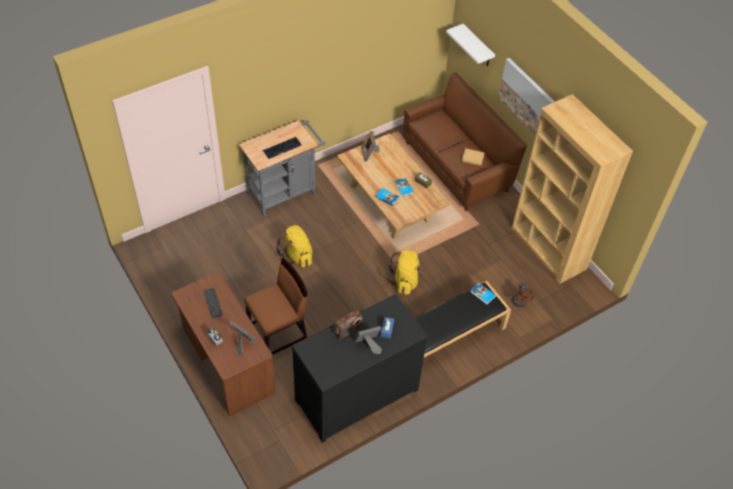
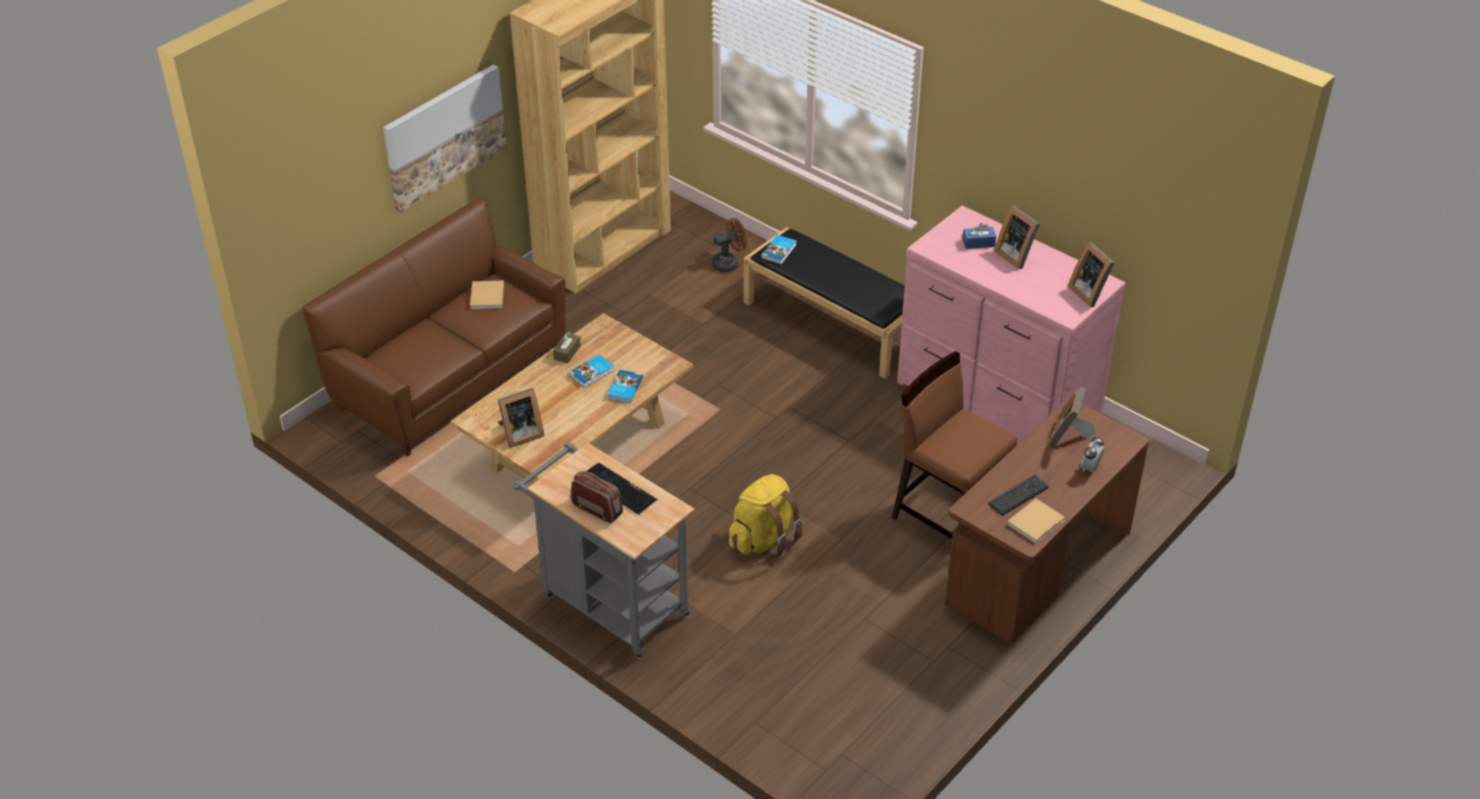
camera: 105 degrees left, 10 degrees down
(192, 303) = (1036, 521): none -> beige book
(319, 368) = (1090, 292): none -> picture frame
(348, 330) = (1005, 279): radio -> radio (597, 509)
(355, 393) = (996, 401): black dresser -> pink dresser
(405, 281) = (750, 392): yellow backpack -> none
(477, 46) = (316, 203): white shelf -> none

